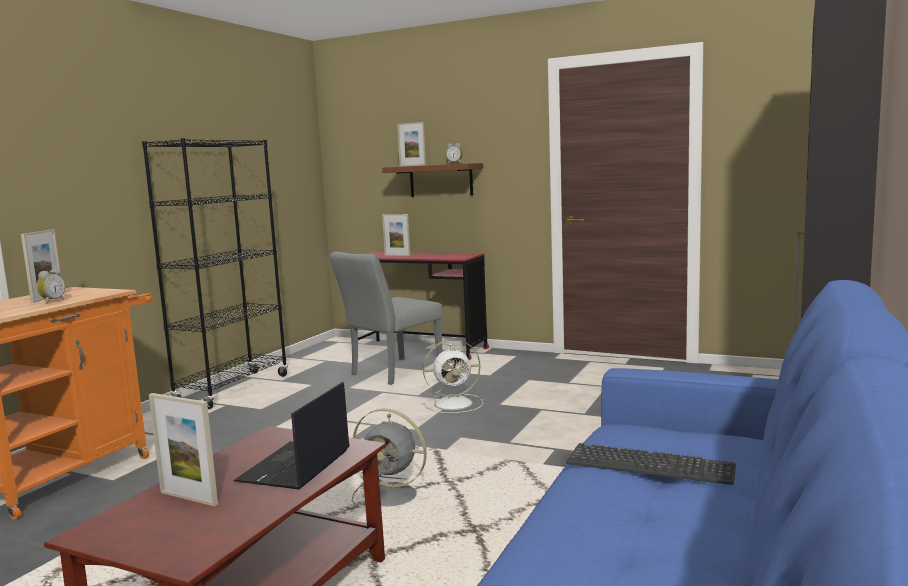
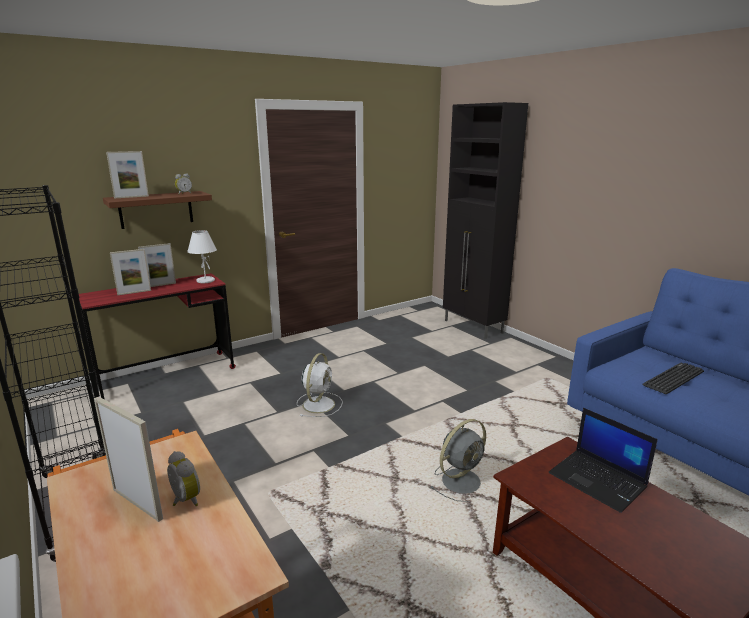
camera: 60 degrees left, 10 degrees up
(188, 498) = (646, 541): picture frame -> picture frame (160, 285)
(391, 373) = (202, 405): grey chair -> none
(458, 256) = (205, 281): none -> white table lamp

